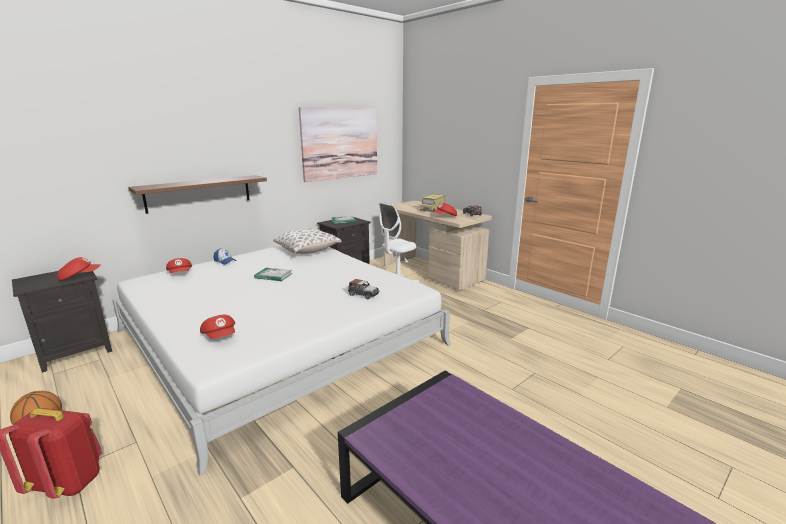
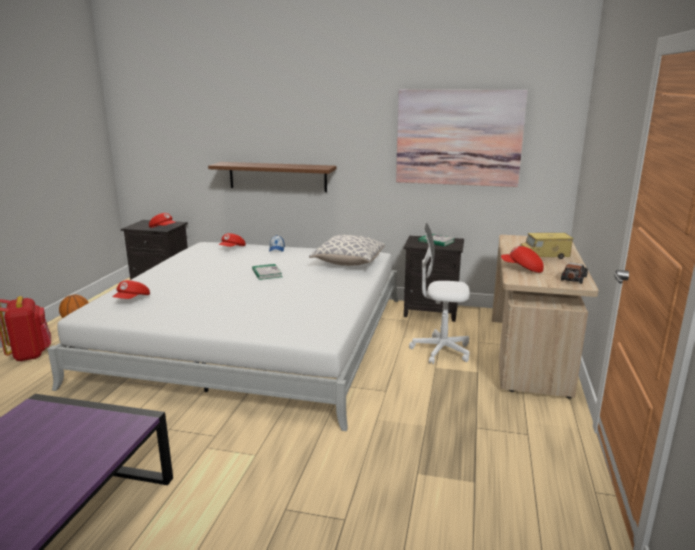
camera: 55 degrees right, 0 degrees up
(363, 294) = (272, 318): toy car -> none

